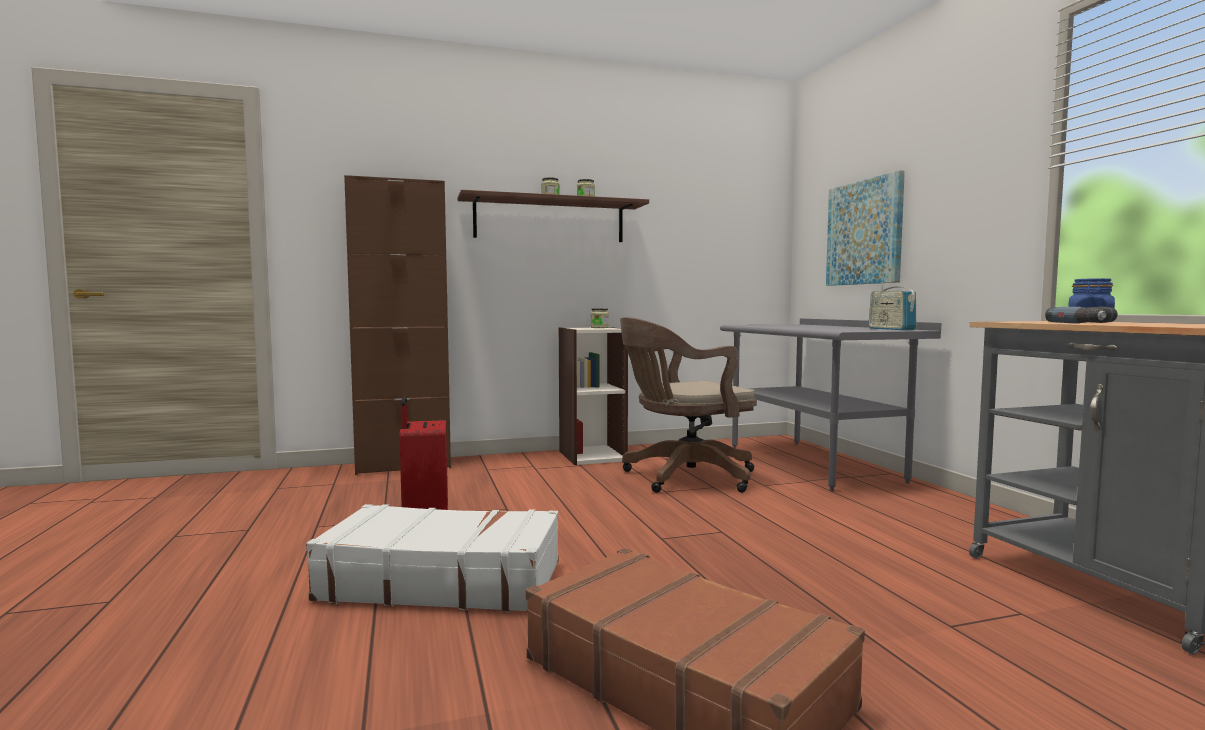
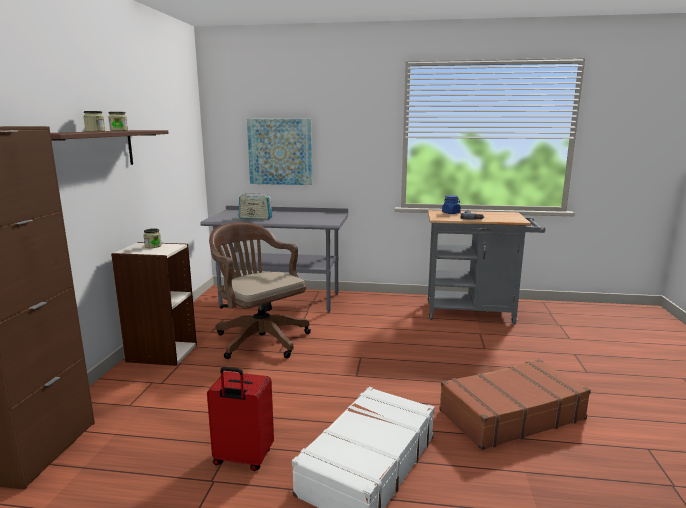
camera: 65 degrees left, 10 degrees up
(684, 477) = (259, 338): brown office chair -> brown office chair turned 135 degrees clockwise
(891, 329) = (325, 214): radio -> radio (255, 218)

